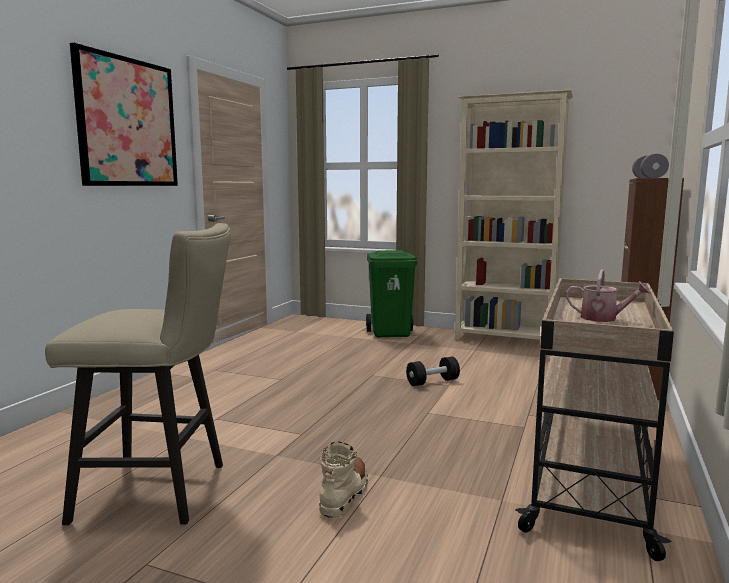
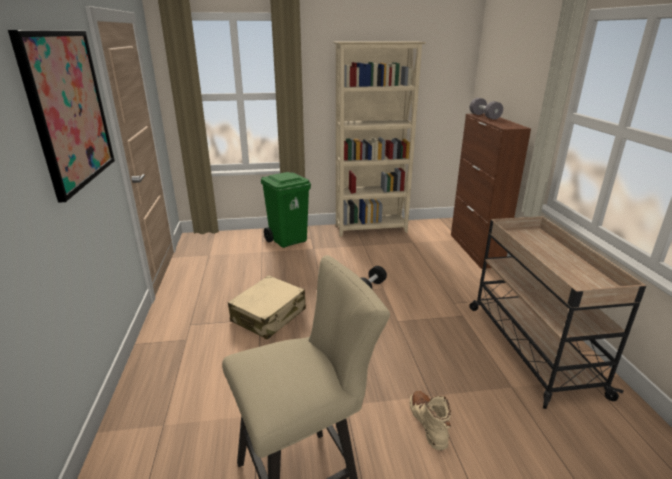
camera: 30 degrees left, 15 degrees up
(293, 379) = (269, 315): none -> beige suitcase
(604, 318) = (553, 258): watering can -> none

